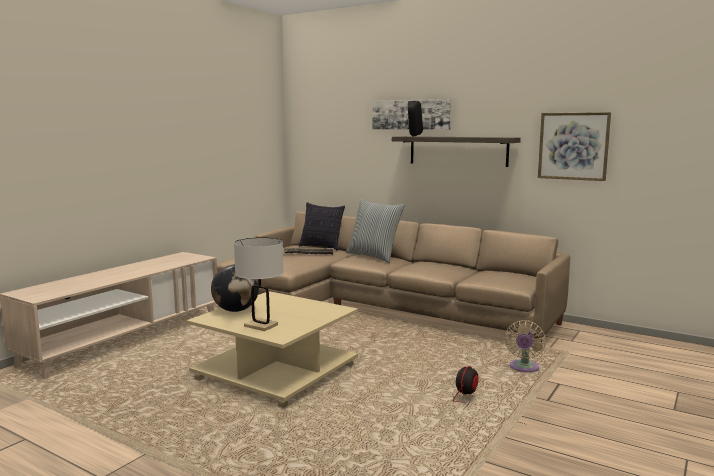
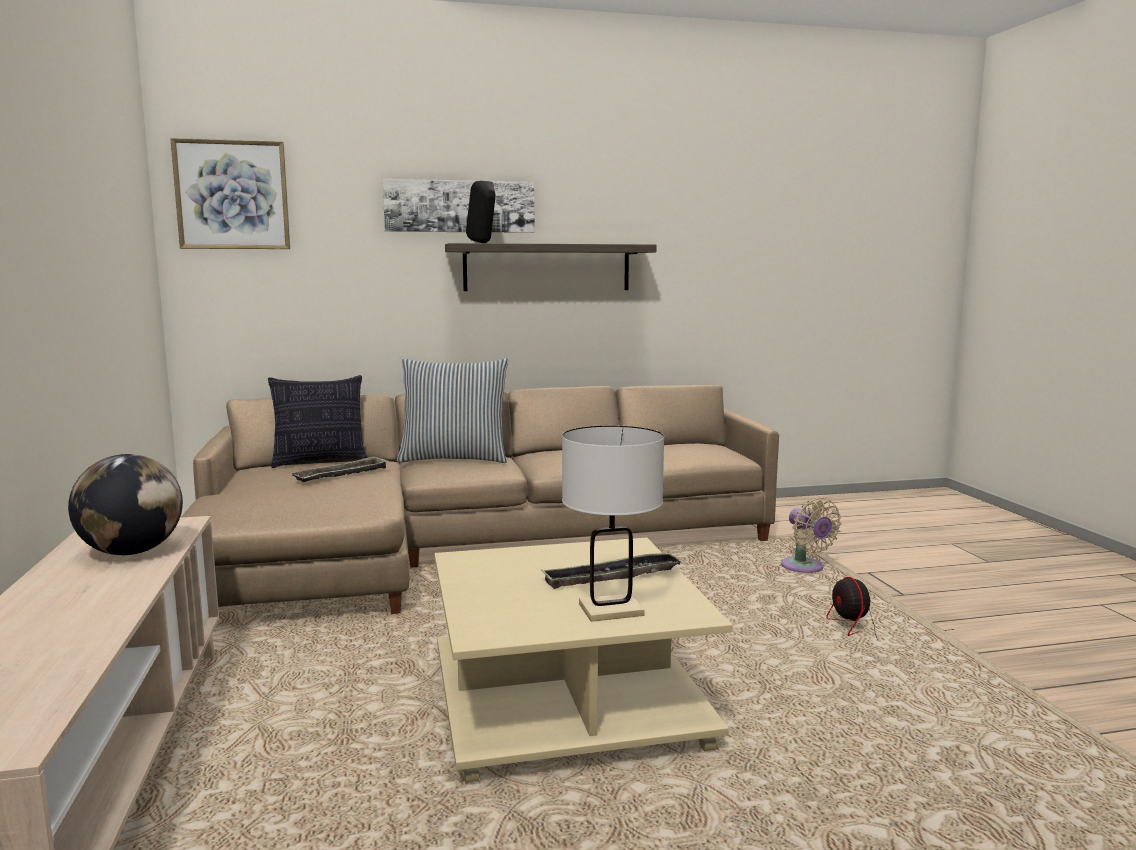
camera: 45 degrees left, 0 degrees up
(236, 310) = (488, 601): globe -> globe (132, 552)
(295, 316) = (612, 577): none -> tray
(573, 146) = (715, 257): picture -> picture (232, 195)

